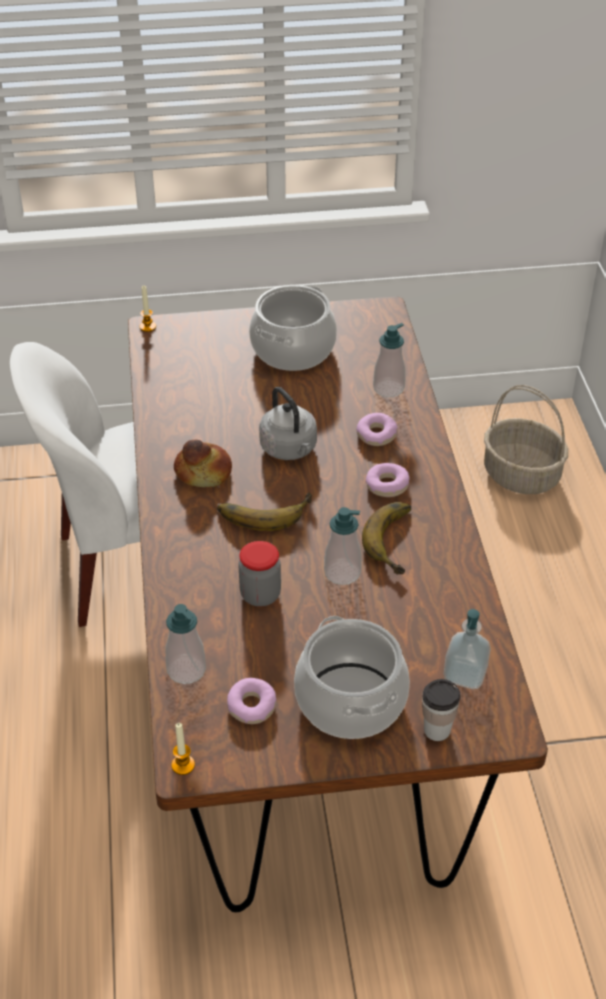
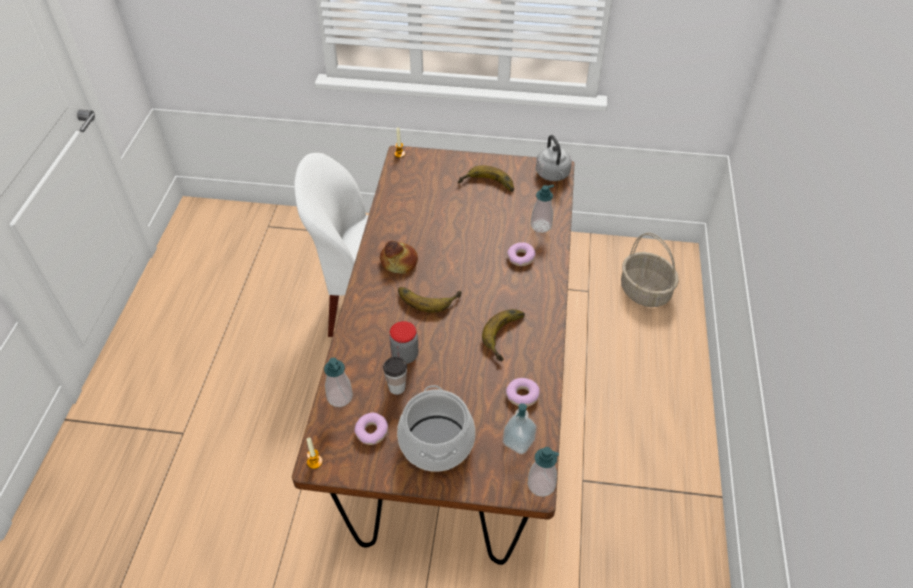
camera: 15 degrees right, 5 degrees up
(290, 449) = (460, 257): grey kettle -> grey kettle (553, 175)
(292, 349) = (487, 186): cooking pot -> banana
(342, 573) = (463, 351): soap dispenser -> soap dispenser (541, 484)
(387, 485) = (515, 295): donut -> donut (522, 395)
(437, 730) = (485, 477): cup -> cup (397, 387)

